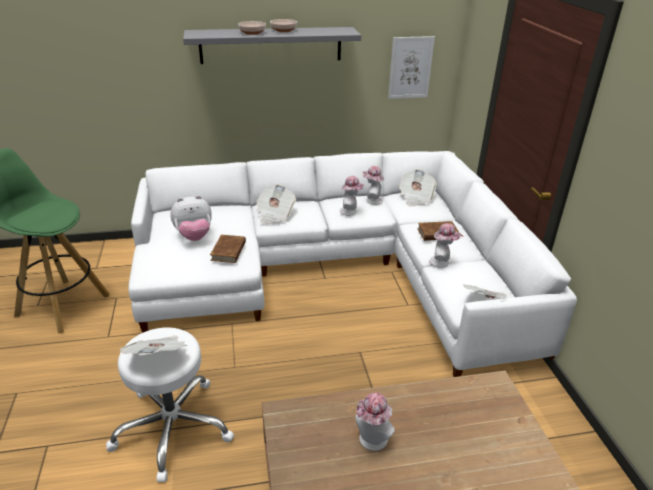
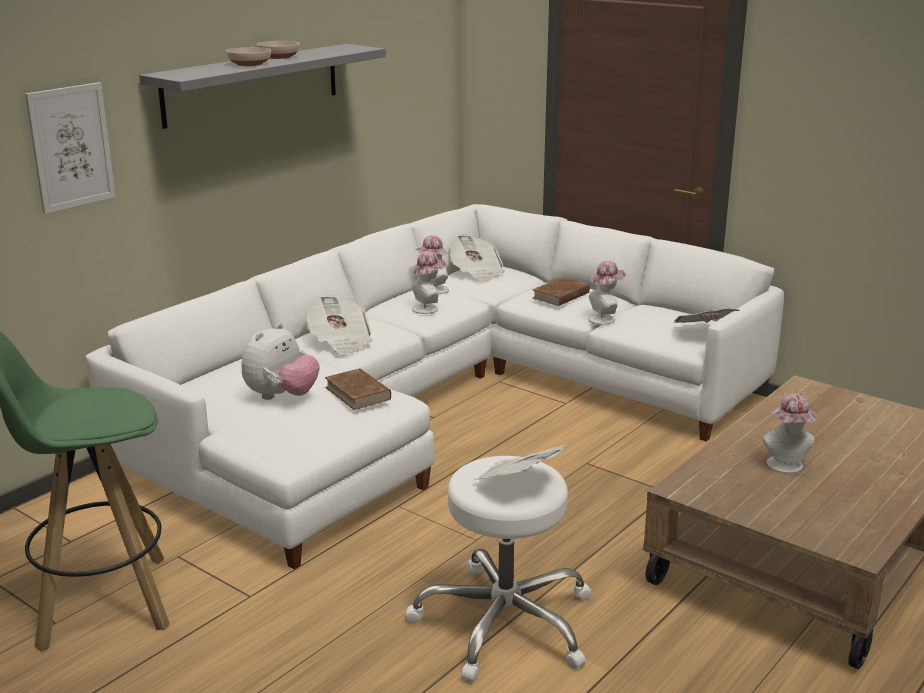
camera: 40 degrees left, 10 degrees down
(410, 68) = (410, 94): picture -> picture (71, 147)

